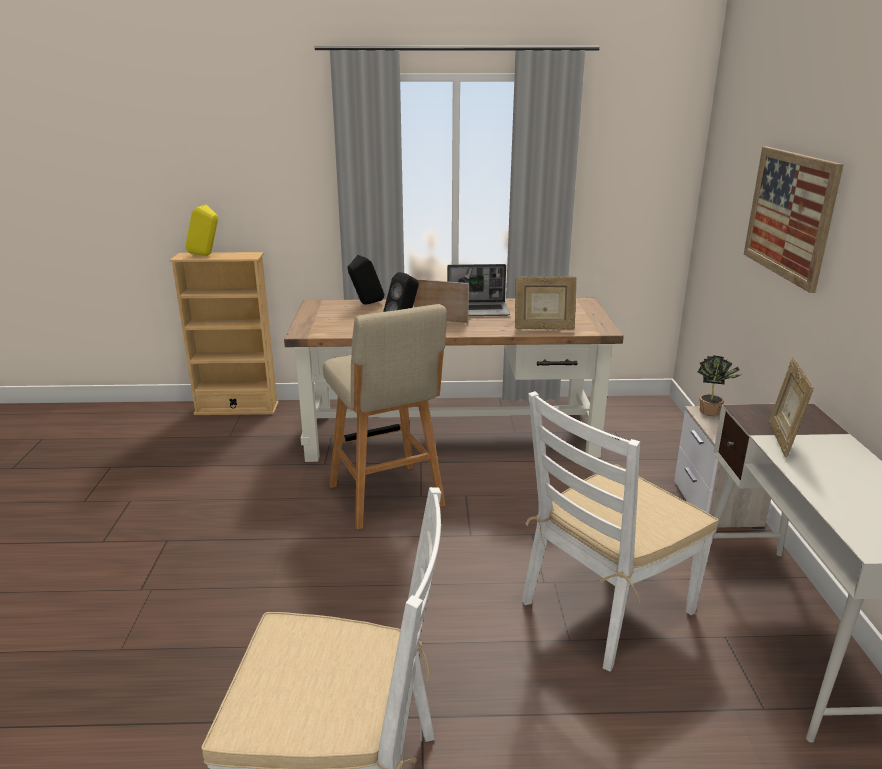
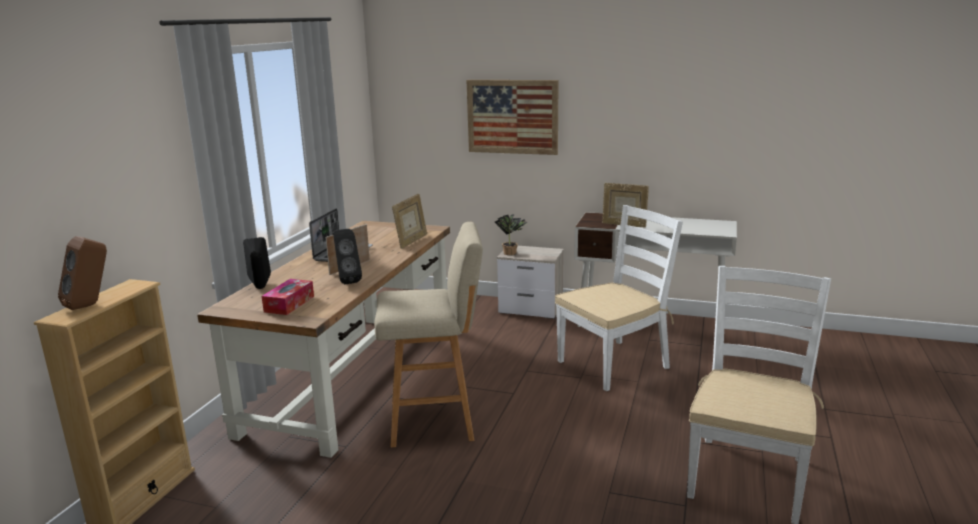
camera: 70 degrees left, 5 degrees down
(206, 255) = (90, 305): yellow speaker -> brown speaker
(334, 319) = (289, 304): none -> tissue box
(606, 608) = (614, 364): white chair -> white chair turned 105 degrees counterclockwise

